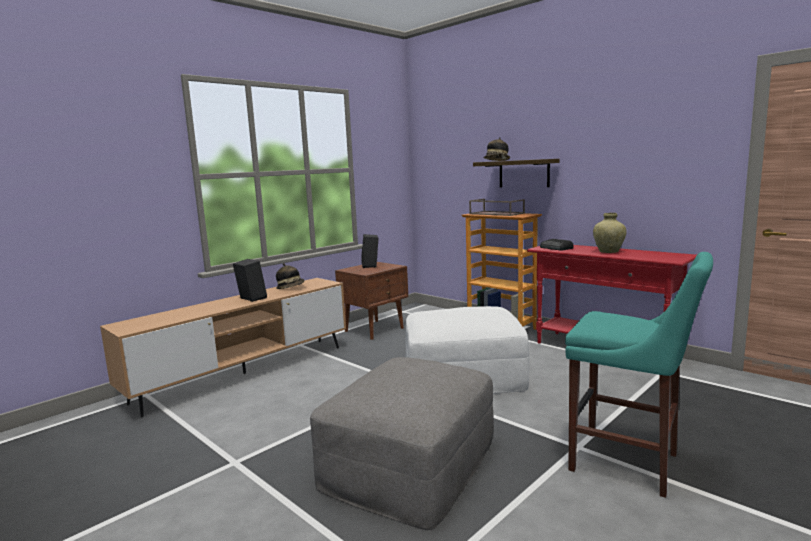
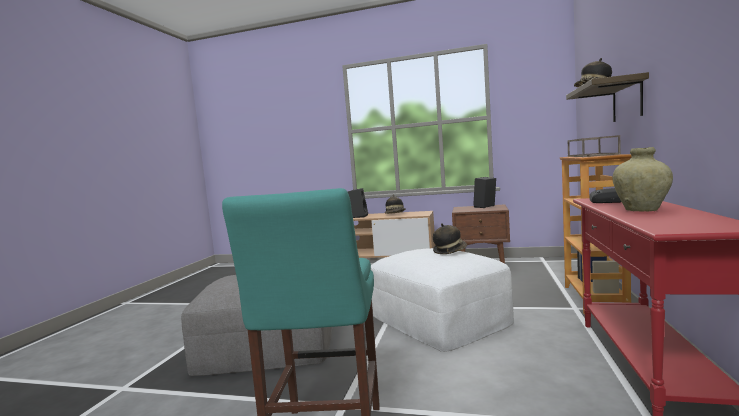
camera: 60 degrees right, 5 degrees down
(466, 308) = (449, 251): none -> hat

